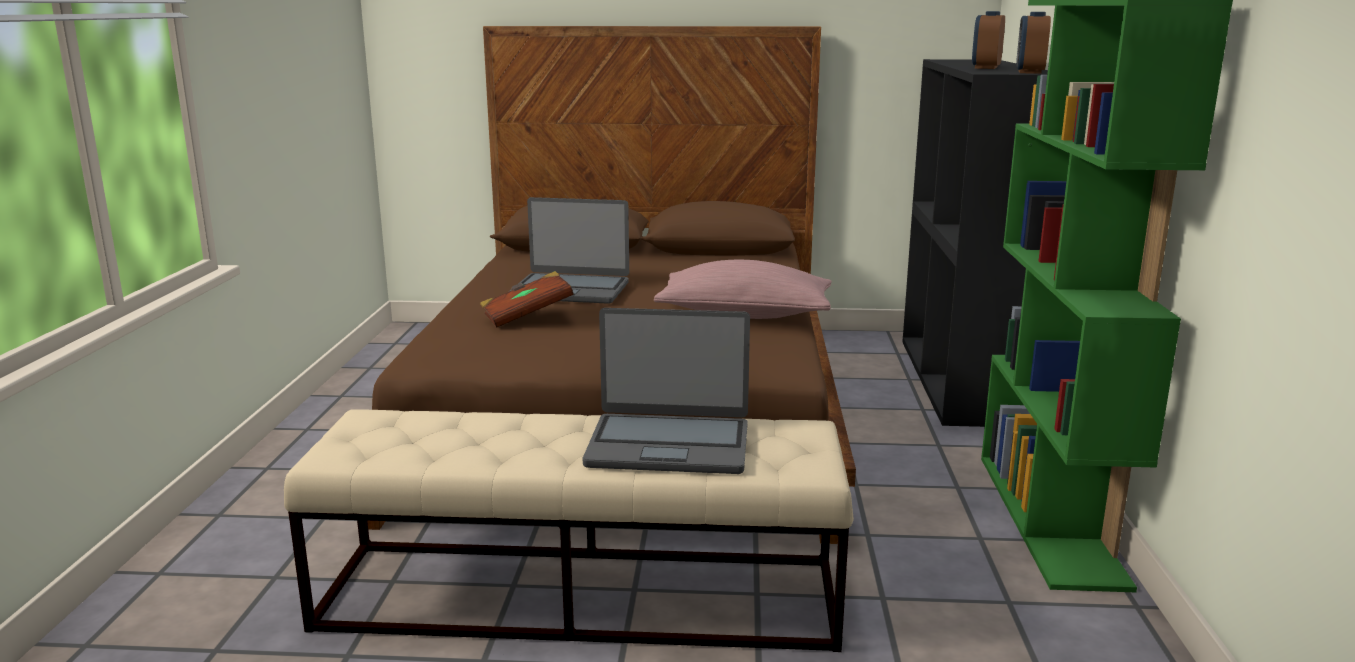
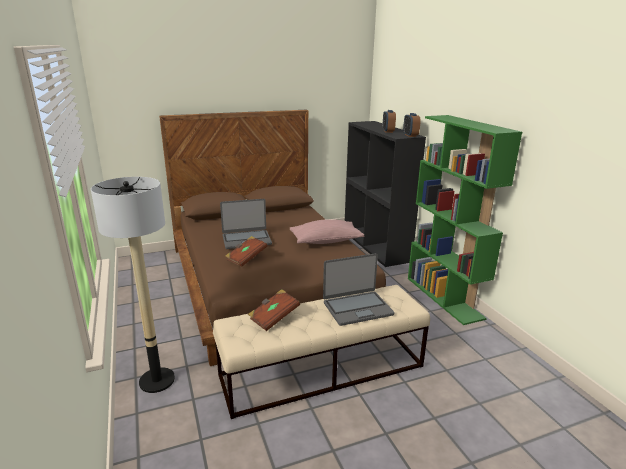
camera: 25 degrees left, 5 degrees up
(246, 530) = (157, 381): none -> floor lamp
(463, 426) = (274, 317): none -> brown book

